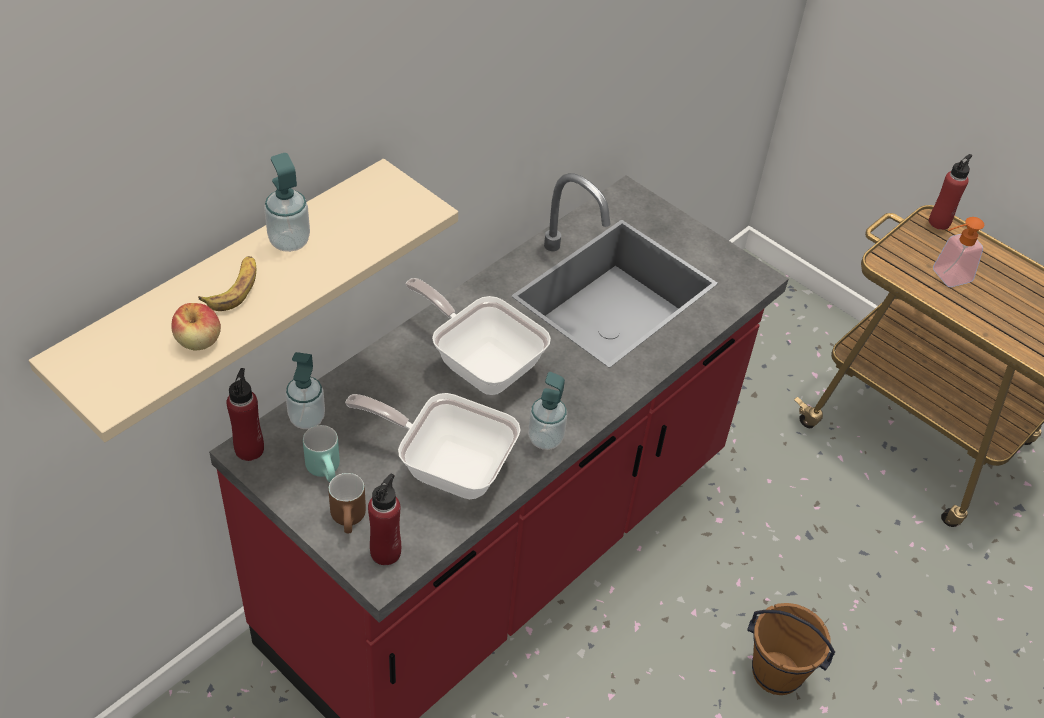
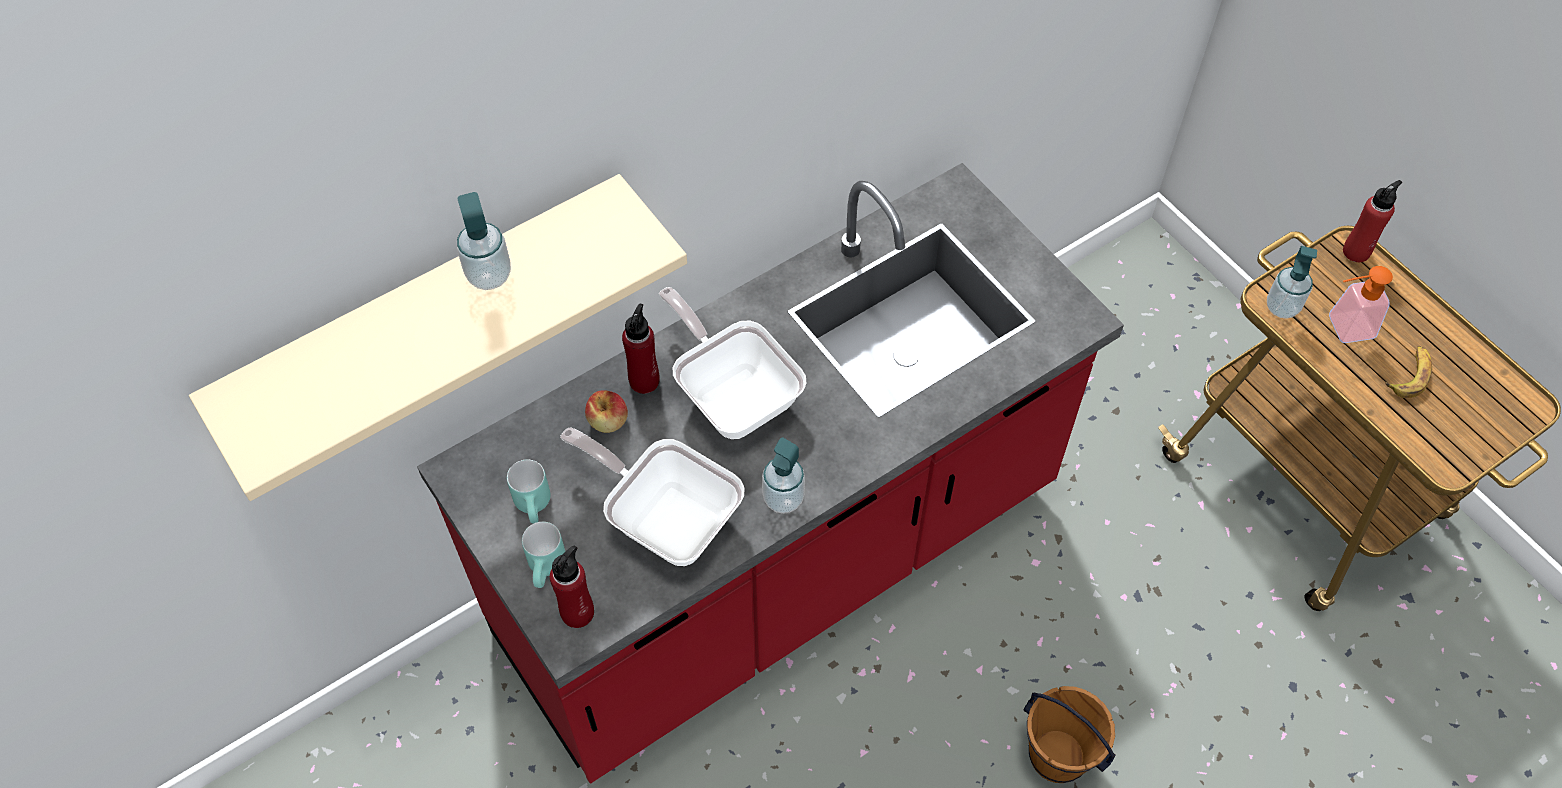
camera: 15 degrees right, 10 degrees up
(198, 341) = (365, 393): apple -> apple (608, 421)
(234, 288) = (416, 330): banana -> banana (1409, 375)
(249, 449) = (459, 469): red bottle -> red bottle (644, 380)
(307, 418) = (527, 439): soap dispenser -> soap dispenser (1282, 307)
(351, 520) = (549, 569): brown mug -> turquoise mug

